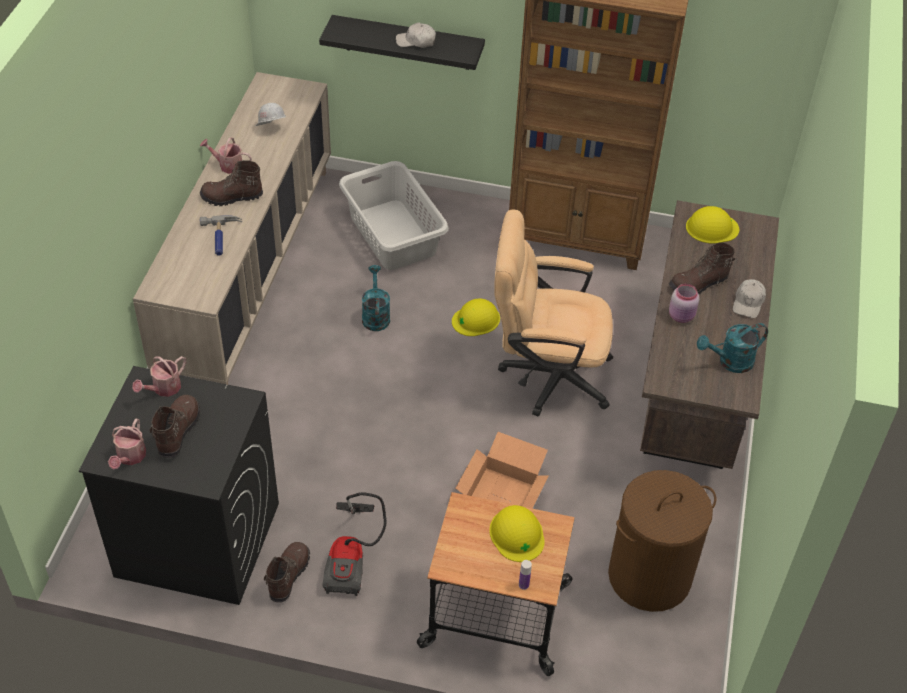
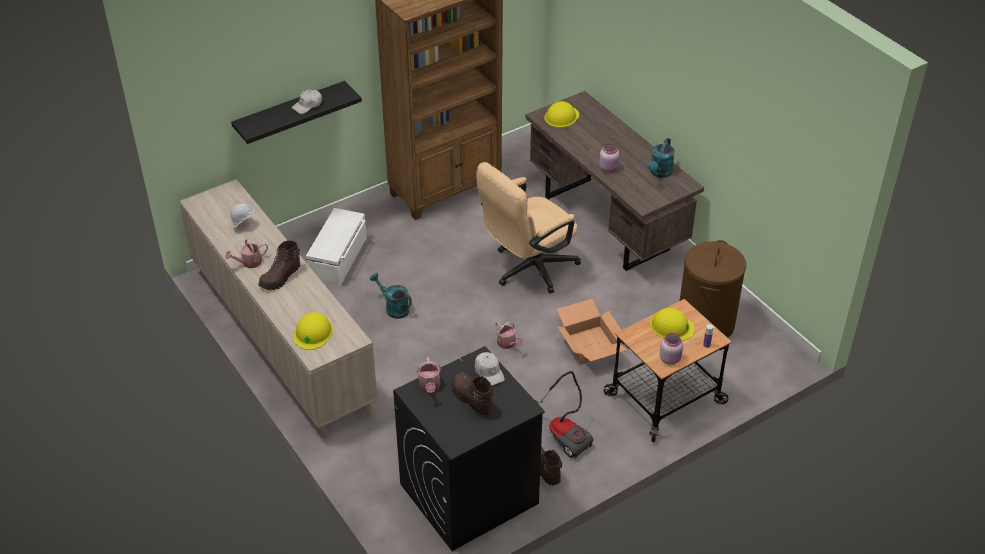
camera: 45 degrees left, 5 degrees down
(130, 457) = (467, 431): watering can -> watering can (508, 344)
(221, 238) = (310, 302): hammer -> none
(393, 234) = (339, 258): grey laundry basket -> white storage box
(465, 566) = (670, 359): none -> pink jar
(476, 319) = (452, 269): yellow hard hat -> yellow hard hat (313, 333)
(699, 284) = (594, 147): brown boot -> none
(748, 302) = (628, 140): white cap -> white cap (489, 372)

